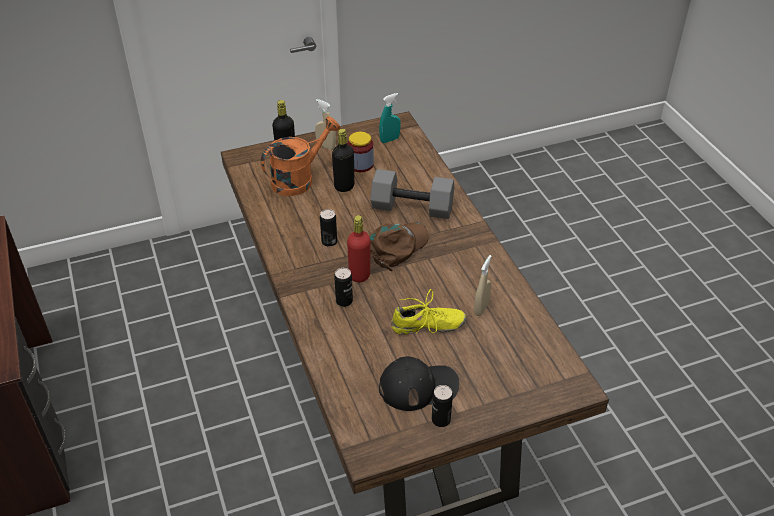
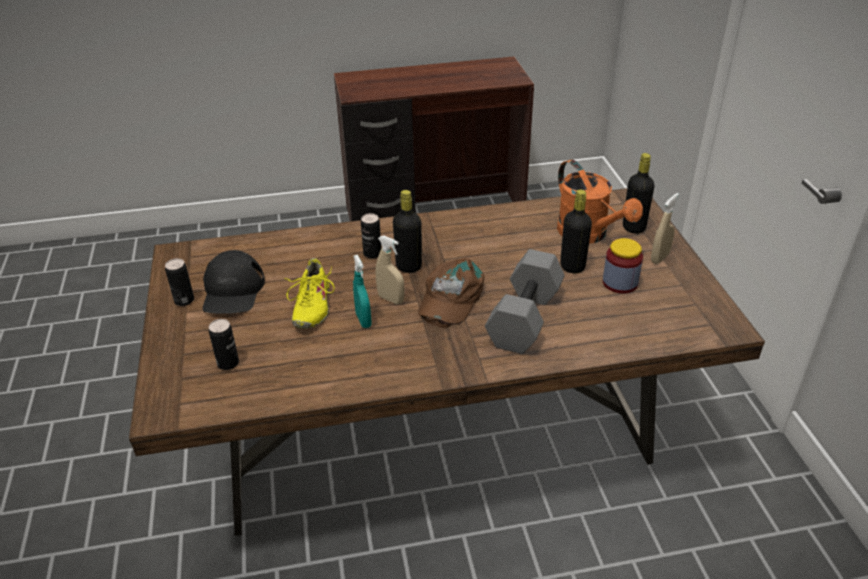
camera: 100 degrees right, 5 degrees down
(329, 241) = (470, 250): can -> can (228, 363)
(359, 275) = (408, 266): red bottle -> black bottle
(389, 140) = (681, 313): turquoise spray bottle -> turquoise spray bottle (363, 320)
(397, 246) = (450, 298): brown cap -> brown cap turned 60 degrees clockwise
(481, 308) = (322, 352): beige spray bottle -> beige spray bottle (391, 299)

